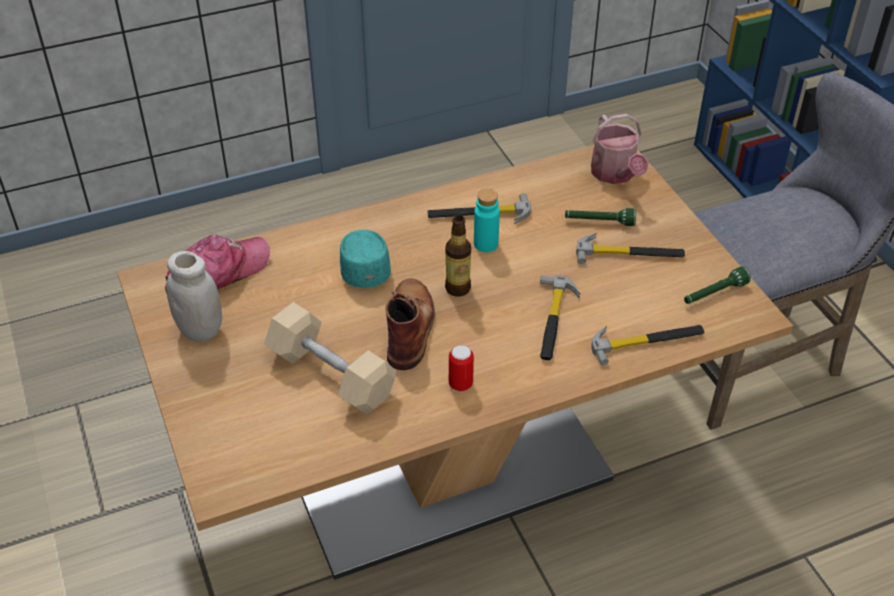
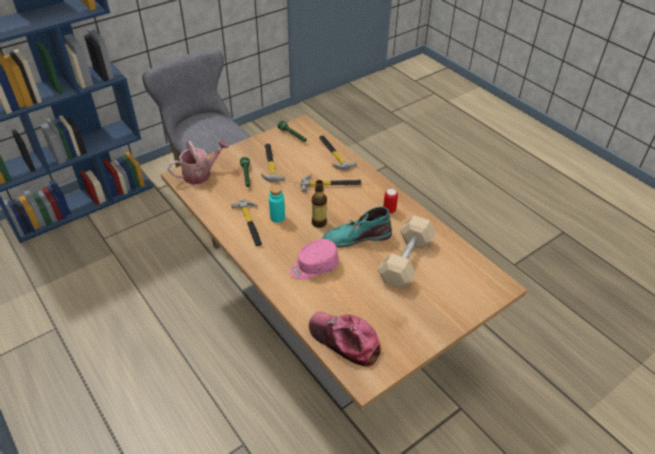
camera: 105 degrees left, 0 degrees up
(200, 330) = (398, 333): white jar -> none
(364, 266) = (313, 266): turquoise cap -> pink cap
(409, 326) = (356, 237): brown boot -> turquoise boot

